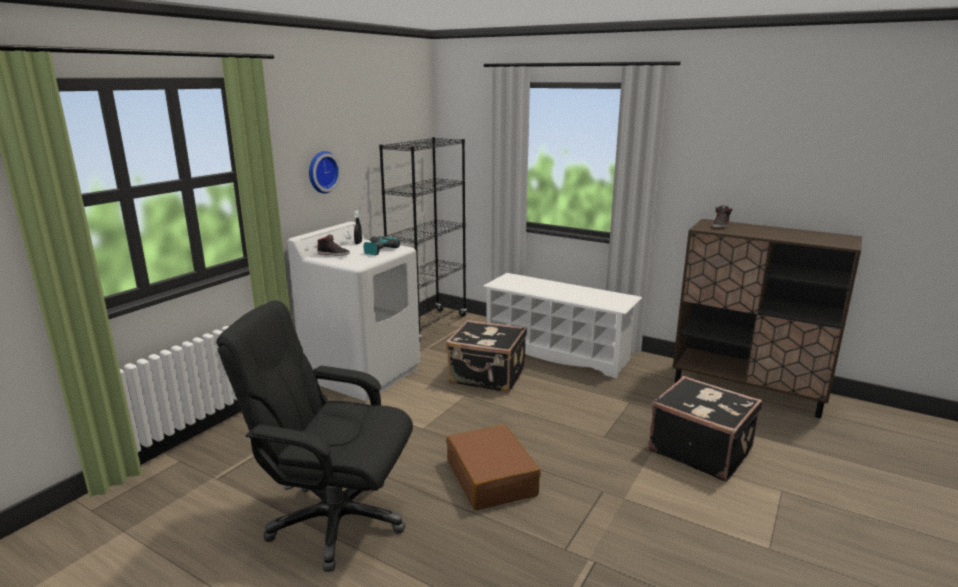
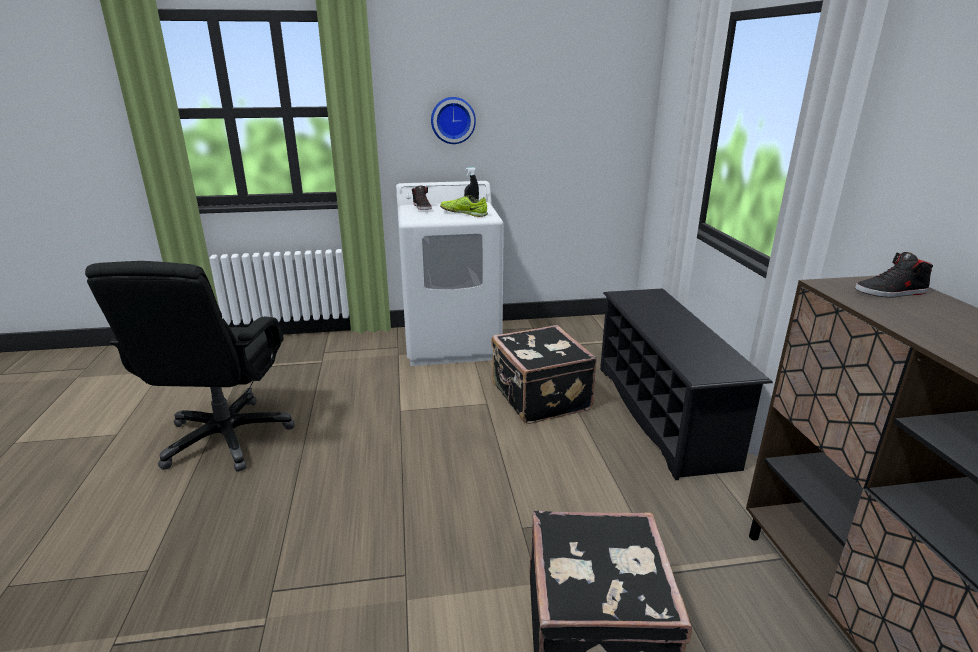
camera: 50 degrees right, 5 degrees up
(335, 520) = (226, 438): black office chair -> black office chair turned 150 degrees counterclockwise
(377, 250) = (464, 213): power drill -> shoe
(429, 326) = (585, 327): black bookcase -> none
(491, 478) = (357, 485): brown suitcase -> none
(557, 352) = (662, 414): white shoe rack -> black shoe rack

